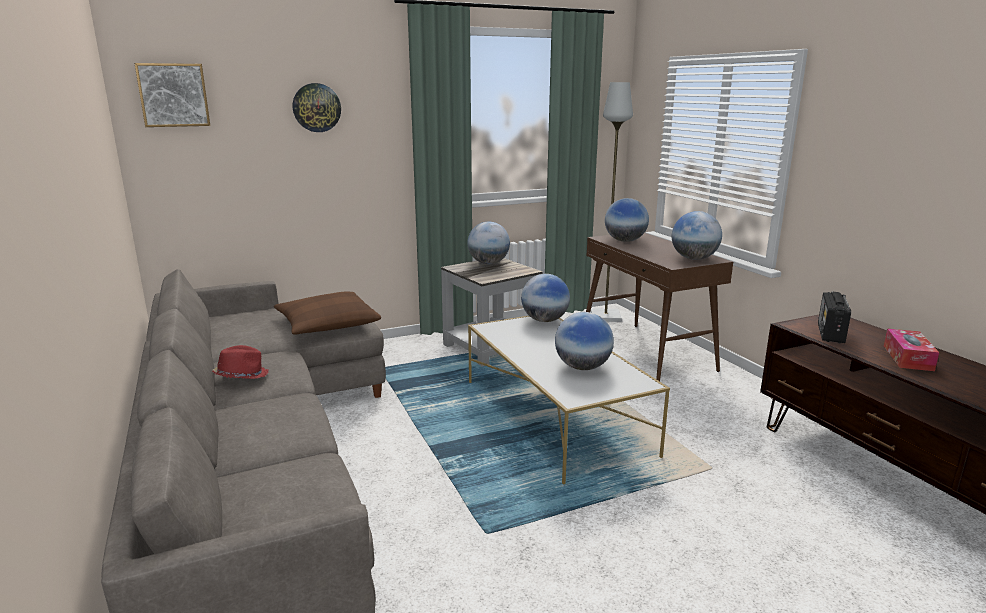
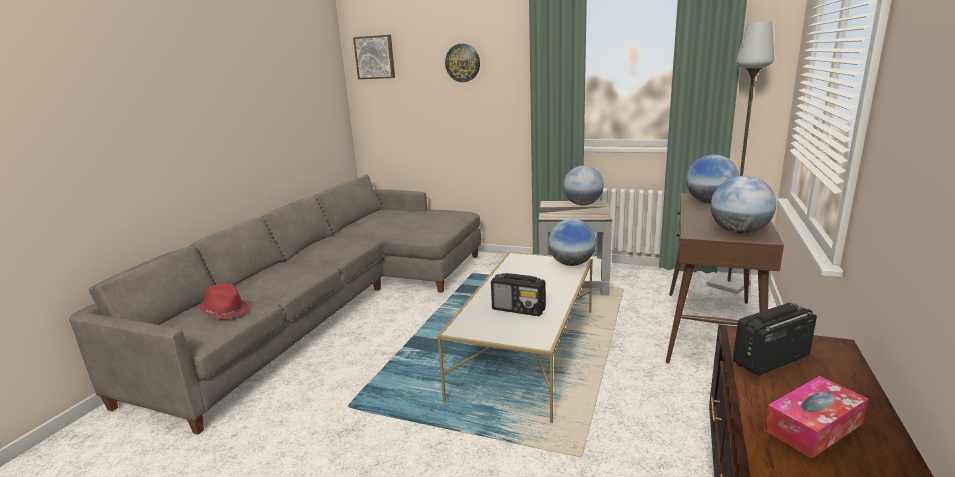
camera: 45 degrees right, 0 degrees up
(241, 376) = (319, 247): red hat -> red hat (225, 311)
(327, 324) = (419, 228): brown pillow -> none
(582, 367) = (519, 309): globe -> radio

